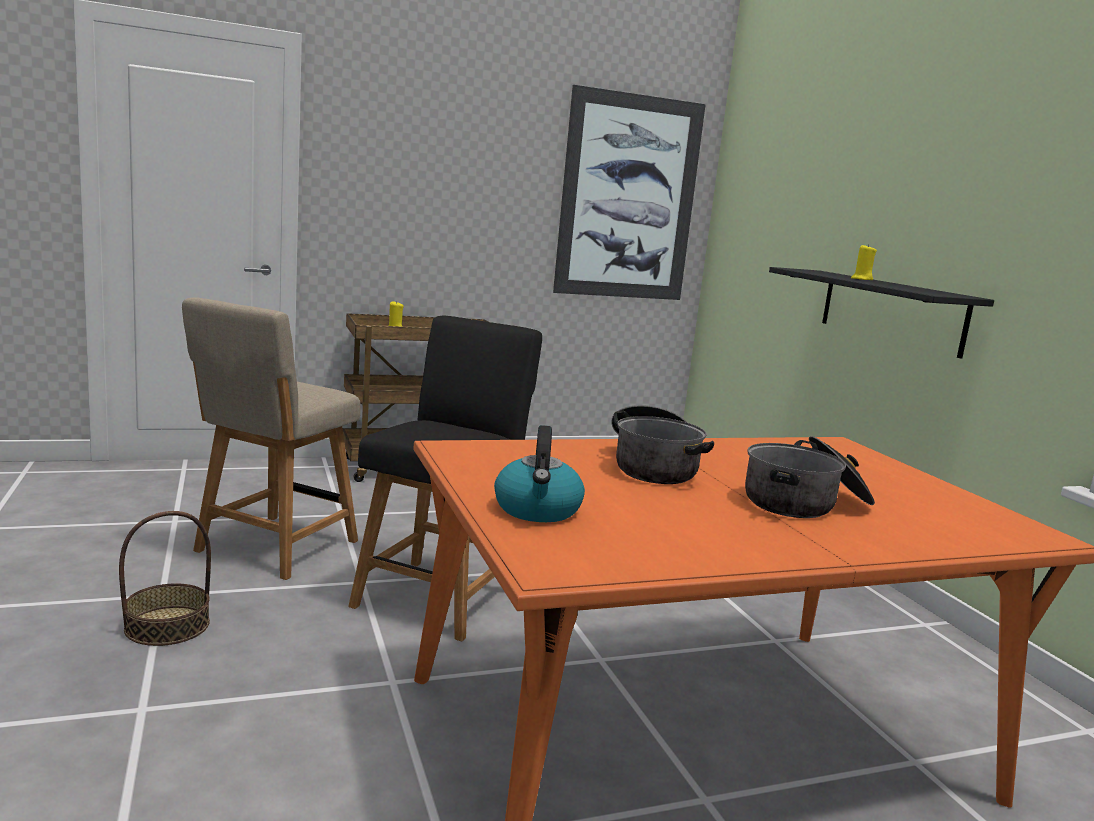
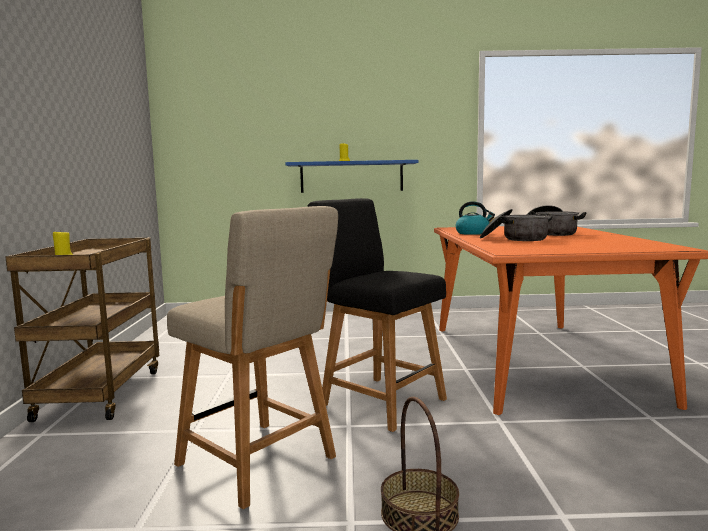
camera: 70 degrees left, 5 degrees down
(538, 510) = (606, 247): kettle -> kettle (473, 233)
(628, 198) = (125, 126): picture -> none
(890, 311) = (351, 177): black shelf -> blue shelf

